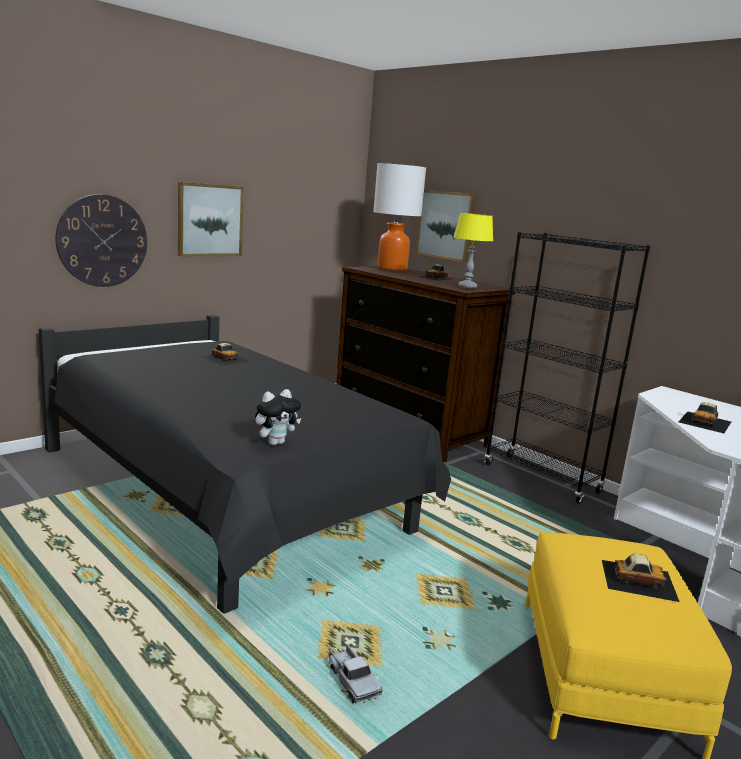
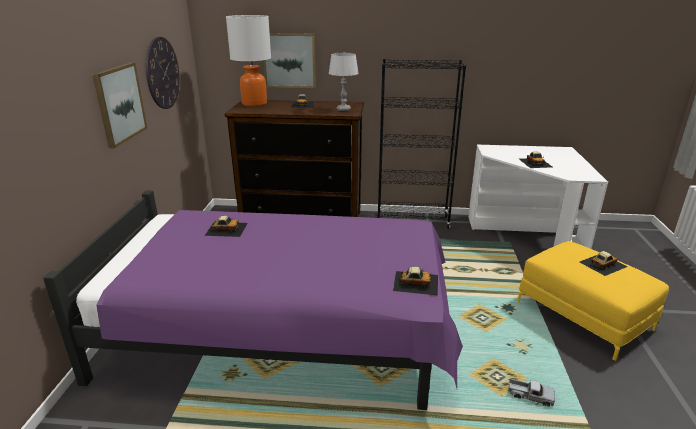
camera: 40 degrees left, 10 degrees up
(102, 241) = (57, 160): wall clock -> wall clock (162, 73)
(225, 493) = (283, 332): black bed -> purple bed
(276, 442) = (415, 282): plush toy -> toy car
(467, 287) = (343, 109): yellow table lamp -> grey table lamp

